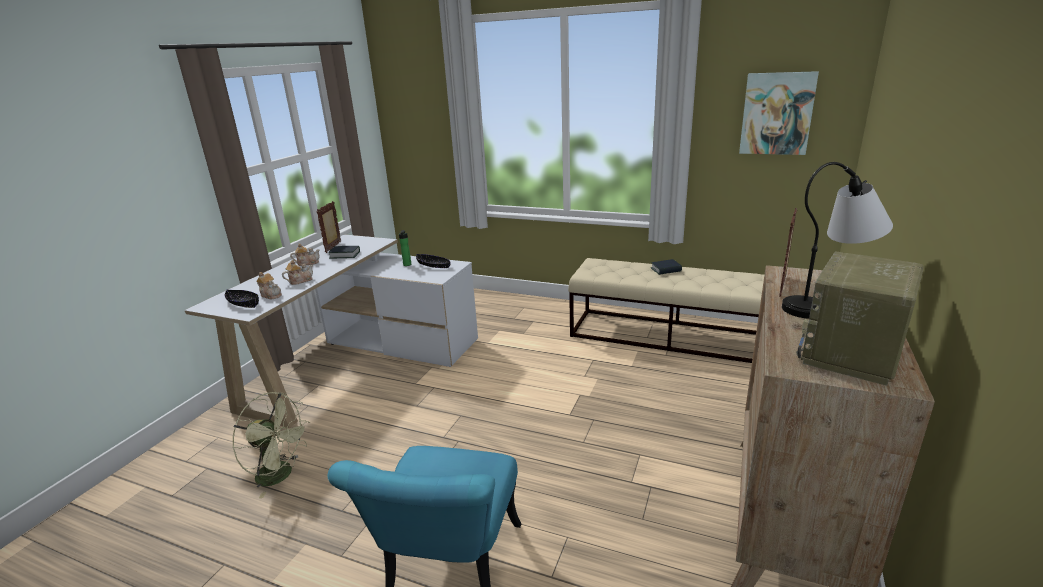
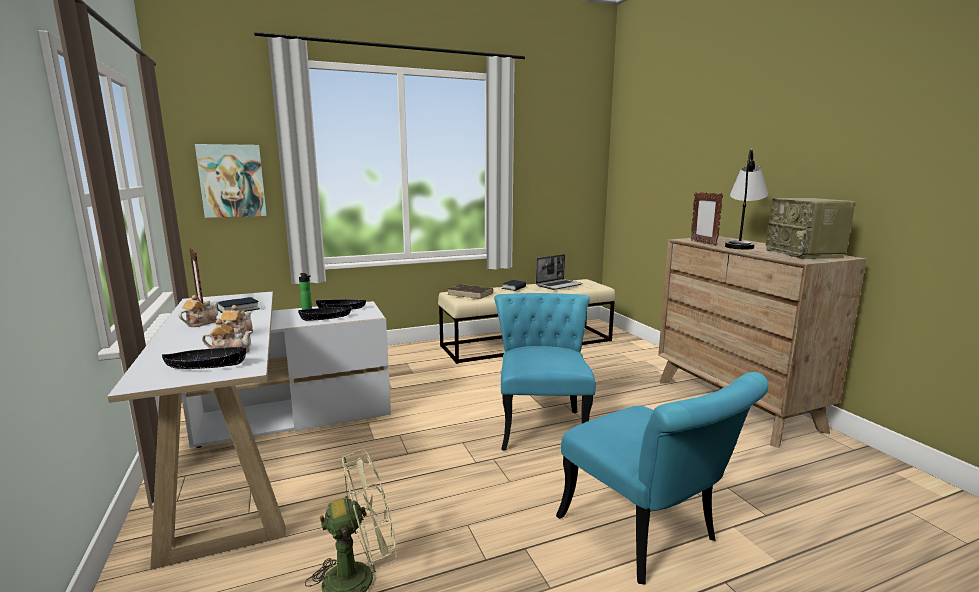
camera: 45 degrees left, 10 degrees down
(408, 273) = (326, 318): none -> black bowl
(541, 430) = (542, 423): none -> turquoise chair
(606, 267) = (470, 294): none -> brown book
(726, 278) = (559, 285): none -> laptop
(776, 114) = (561, 163): picture -> picture (232, 181)

